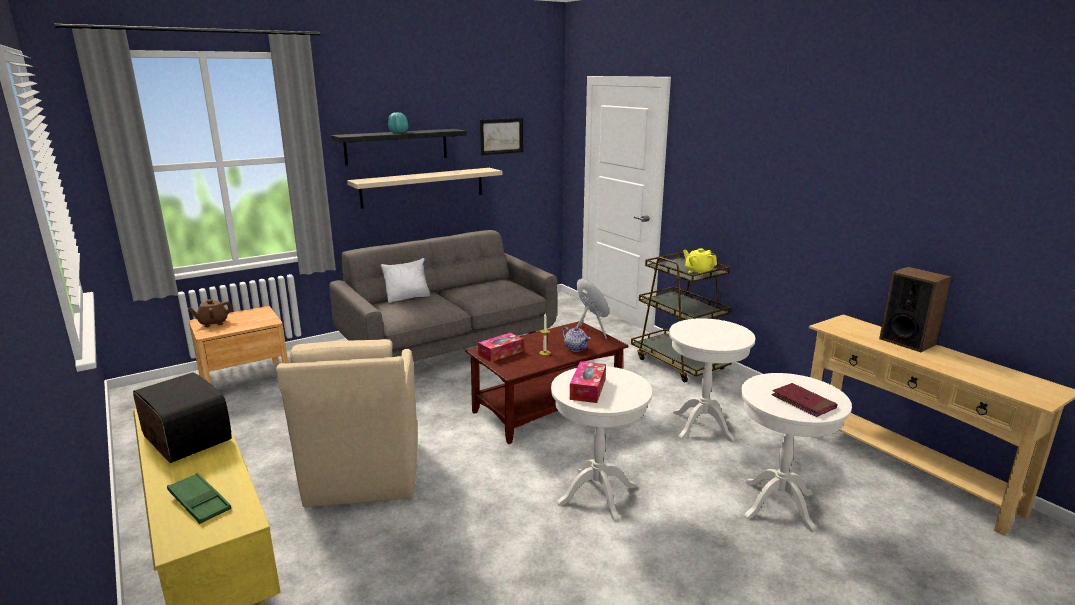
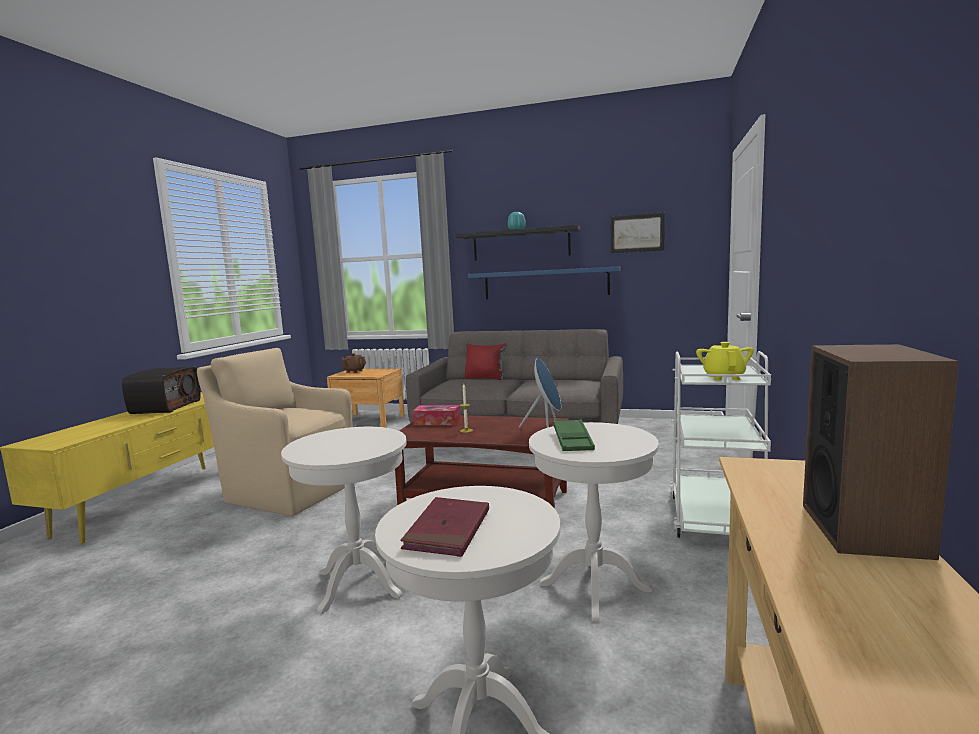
camera: 50 degrees right, 10 degrees down
(199, 502) = (80, 431): green tray -> green tray (572, 440)
(362, 475) = (289, 491): beige armchair -> beige armchair turned 75 degrees clockwise
(408, 298) = (485, 378): white pillow -> red pillow
(423, 187) = (545, 283): beige shelf -> blue shelf
(576, 348) = (499, 434): teapot -> none
(588, 389) = (332, 441): tissue box -> none
(679, 363) = (715, 517): brown cart -> white cart

